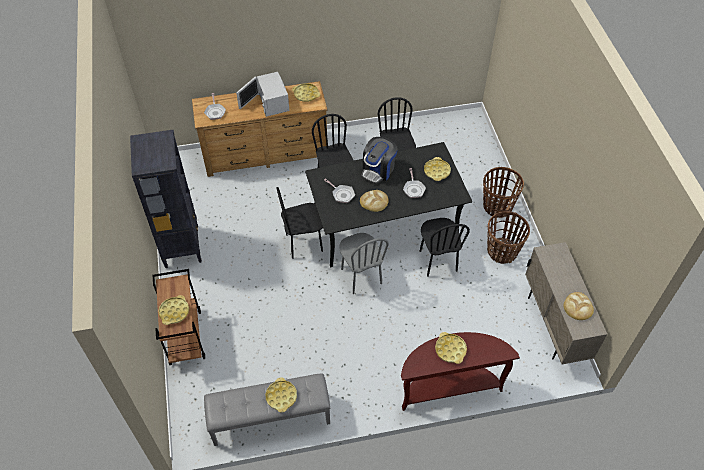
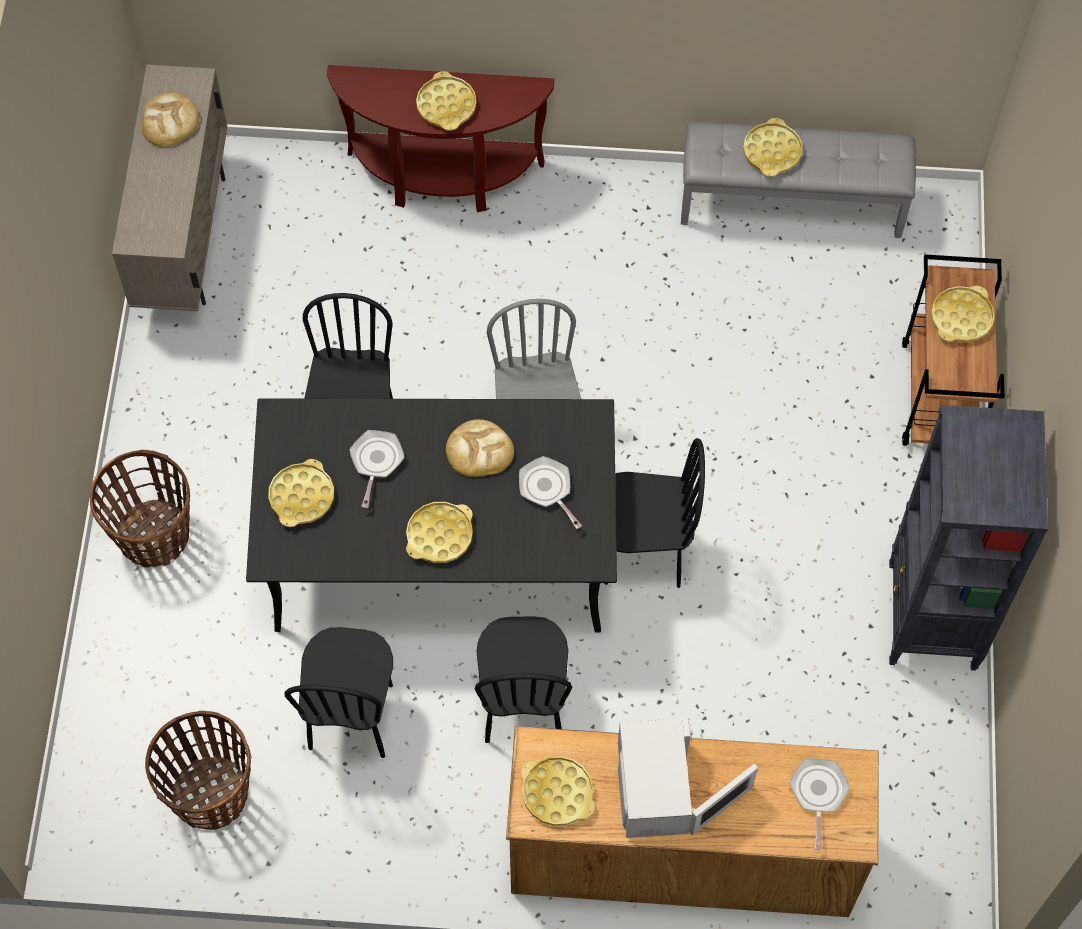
camera: 165 degrees left, 10 degrees up
(378, 170) = (439, 535): coffee machine -> yellow tray
(502, 251) = (203, 419): basket -> basket (210, 793)

